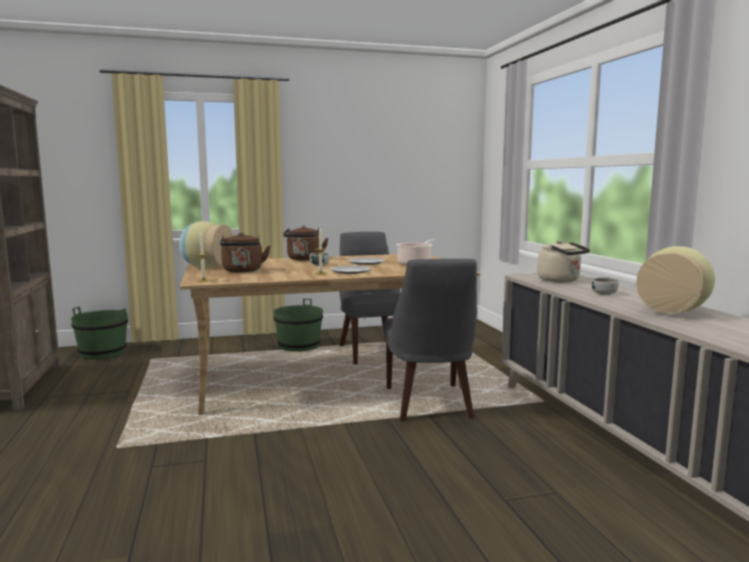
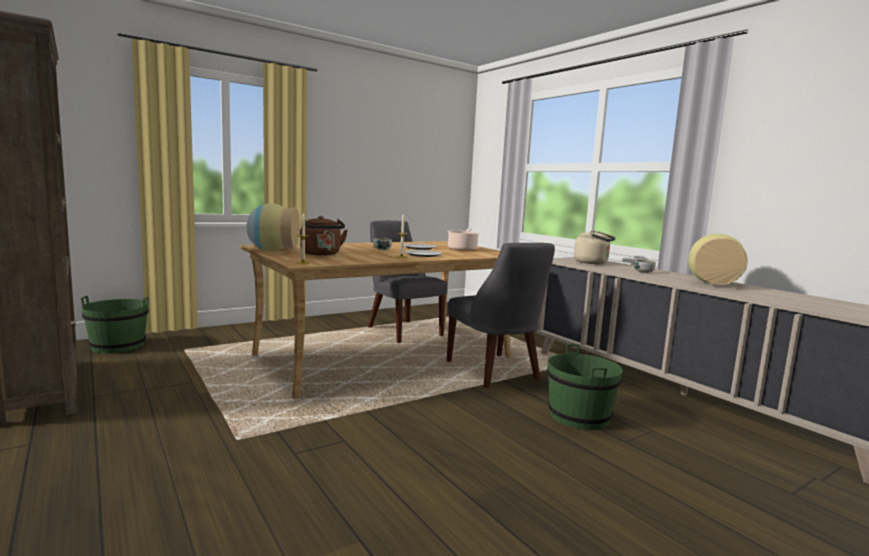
camera: 20 degrees left, 0 degrees up
(298, 346) = (329, 329): green bucket -> green bucket (578, 416)
(304, 259) = (355, 244): brown kettle -> none

